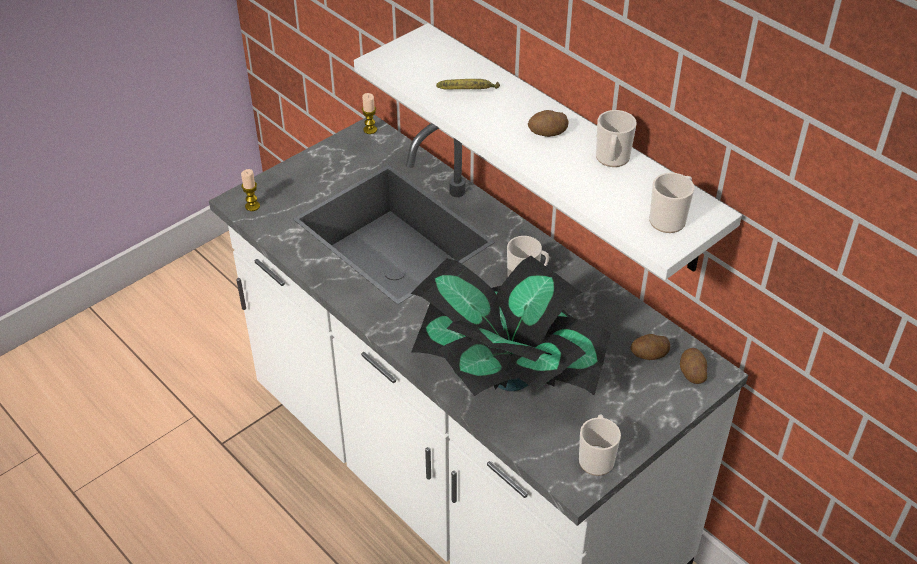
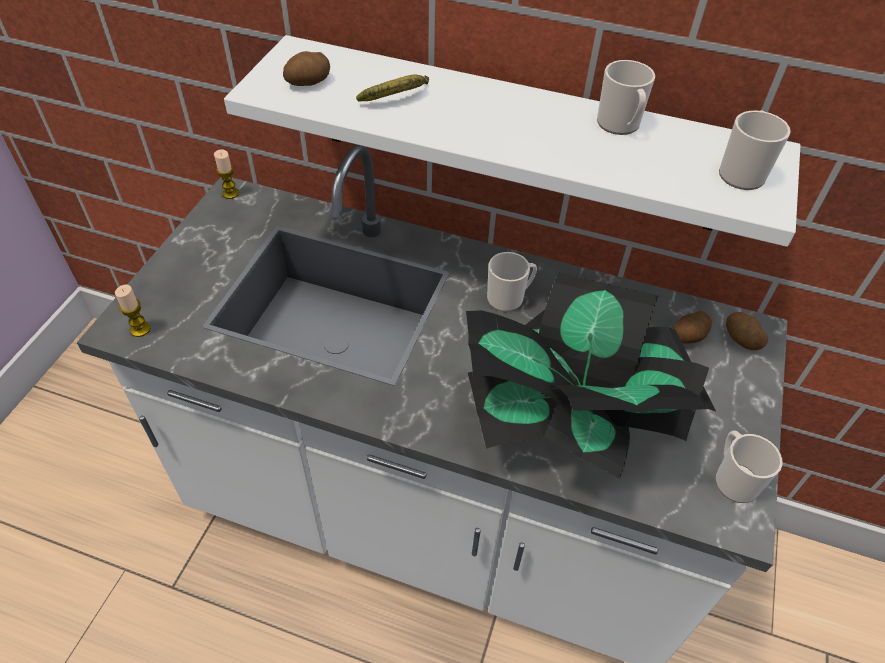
camera: 30 degrees left, 5 degrees up
(548, 133) = (526, 118): potato -> potato (309, 82)

